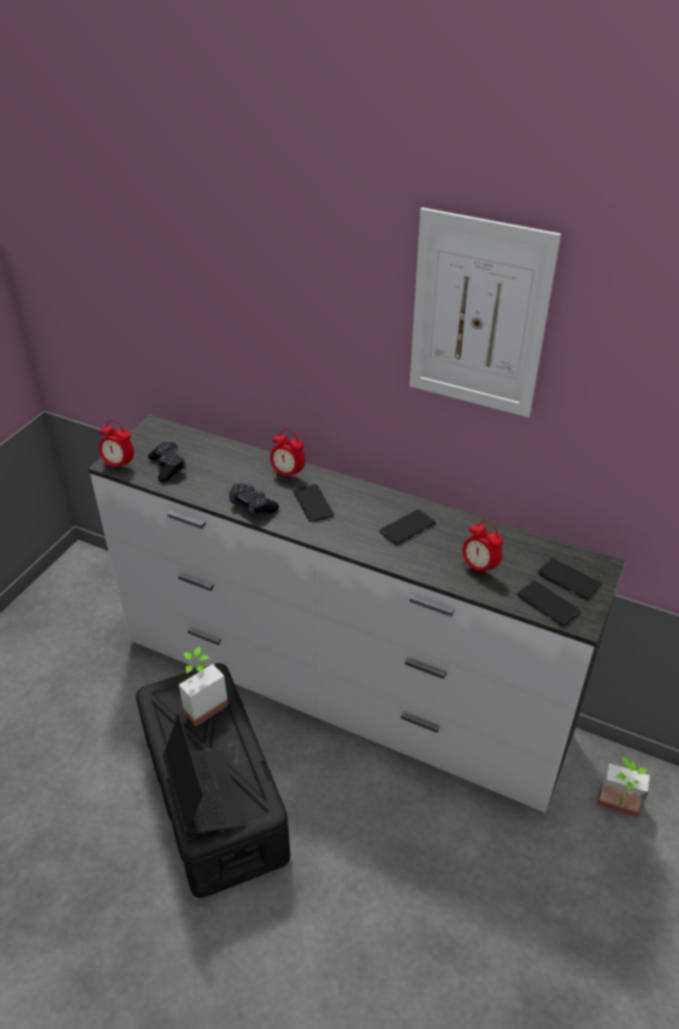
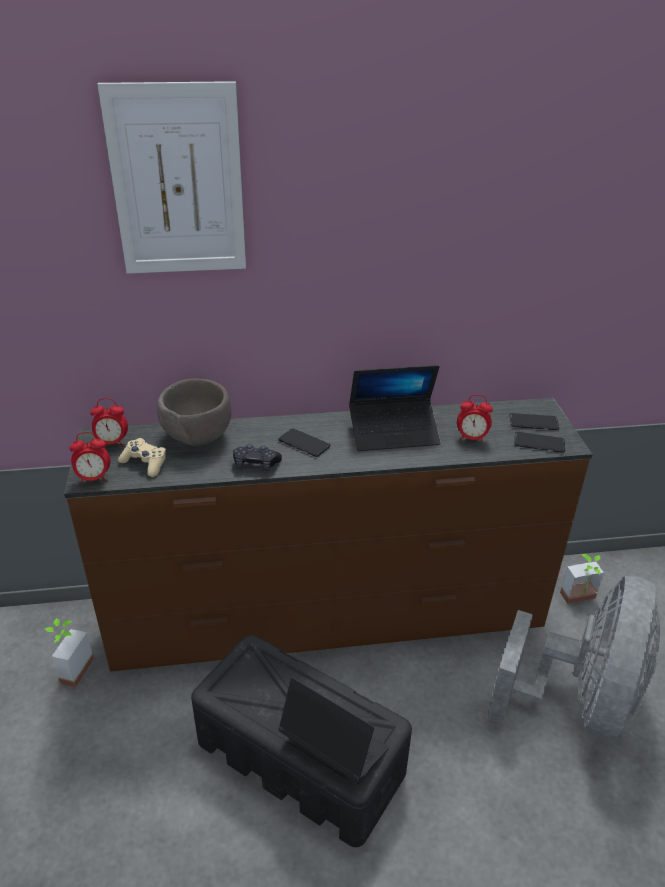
camera: 35 degrees left, 5 degrees down
(168, 467) = (145, 463): black game controller -> beige game controller
(201, 704) = (263, 675): potted plant -> potted plant (70, 669)
(230, 459) = (196, 436): none -> brown bowl
(287, 474) = (259, 430): alarm clock -> alarm clock (112, 443)
(340, 688) = (329, 617): white dresser -> brown dresser
(407, 528) = (394, 432): phone -> laptop
(478, 316) = (423, 226): picture -> picture (177, 182)
(515, 906) = (579, 701): none -> grey fan

